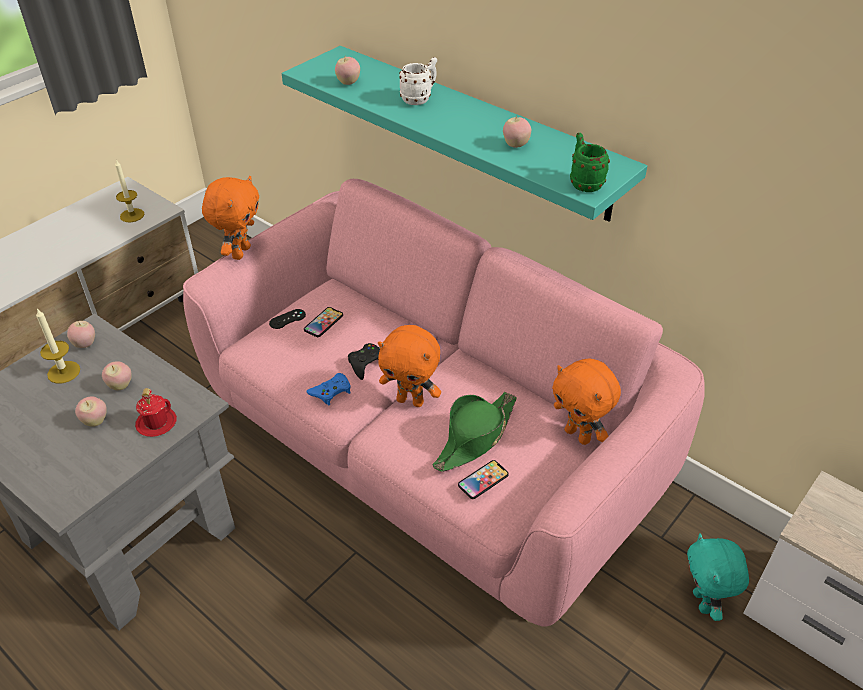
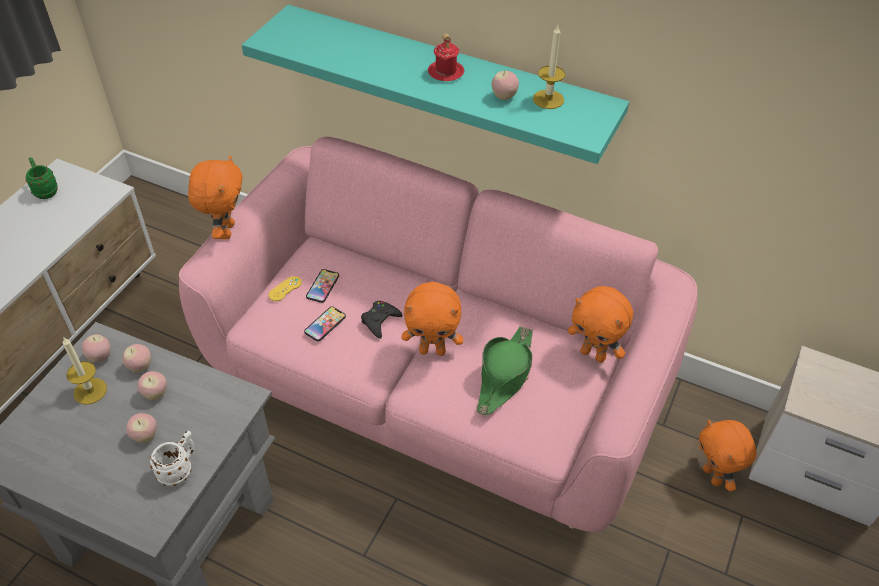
camera: 15 degrees left, 5 degrees up
(132, 215) = (80, 202): candle -> candle (548, 99)
(156, 423) = (208, 425): red mug -> red mug (446, 72)
(287, 319) = (285, 289): black game controller -> yellow game controller
(331, 391) = (355, 356): blue game controller -> none
(348, 83) = (315, 48): apple -> apple (140, 366)
(420, 99) = (393, 57): white mug -> white mug (180, 470)
(483, 480) = (525, 415): phone -> phone (325, 324)
(583, 182) = (580, 128): green mug -> green mug (45, 190)
(703, 602) = (713, 476): turquoise plush toy -> orange plush toy

